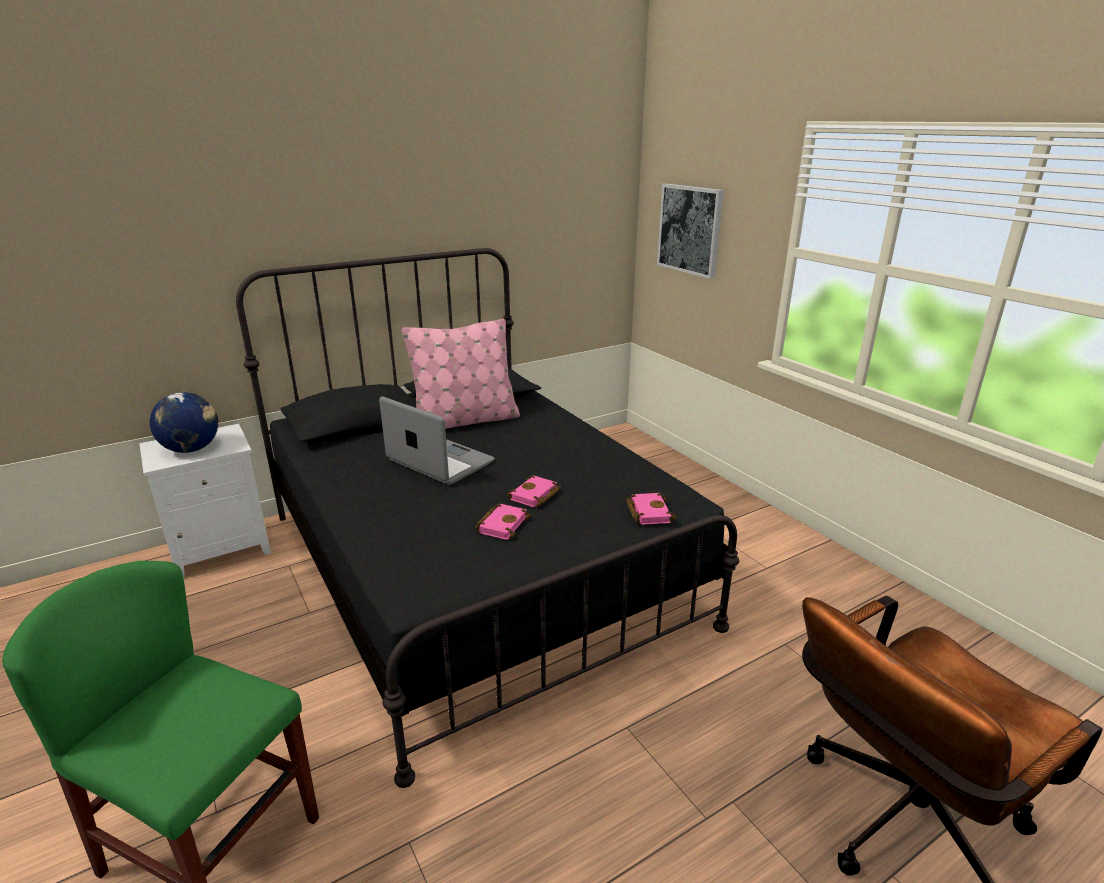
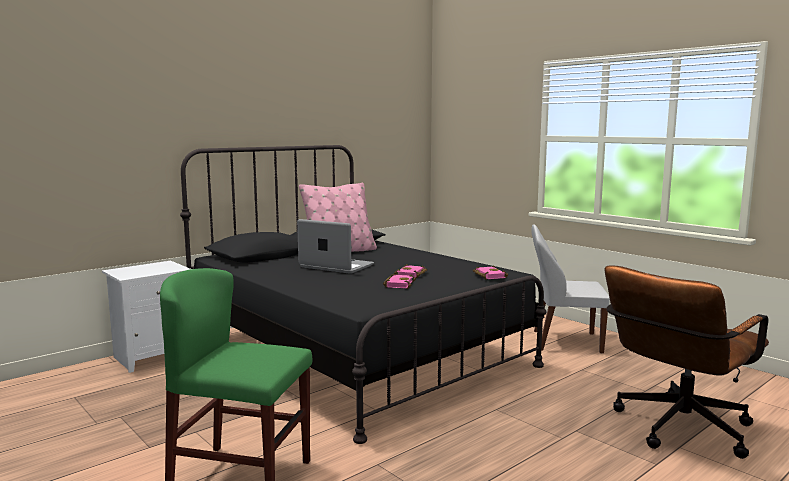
camera: 10 degrees left, 15 degrees down
(192, 449) = (146, 270): globe -> none
(690, 229) = (471, 135): picture -> none
(777, 573) = (564, 341): none -> white chair

